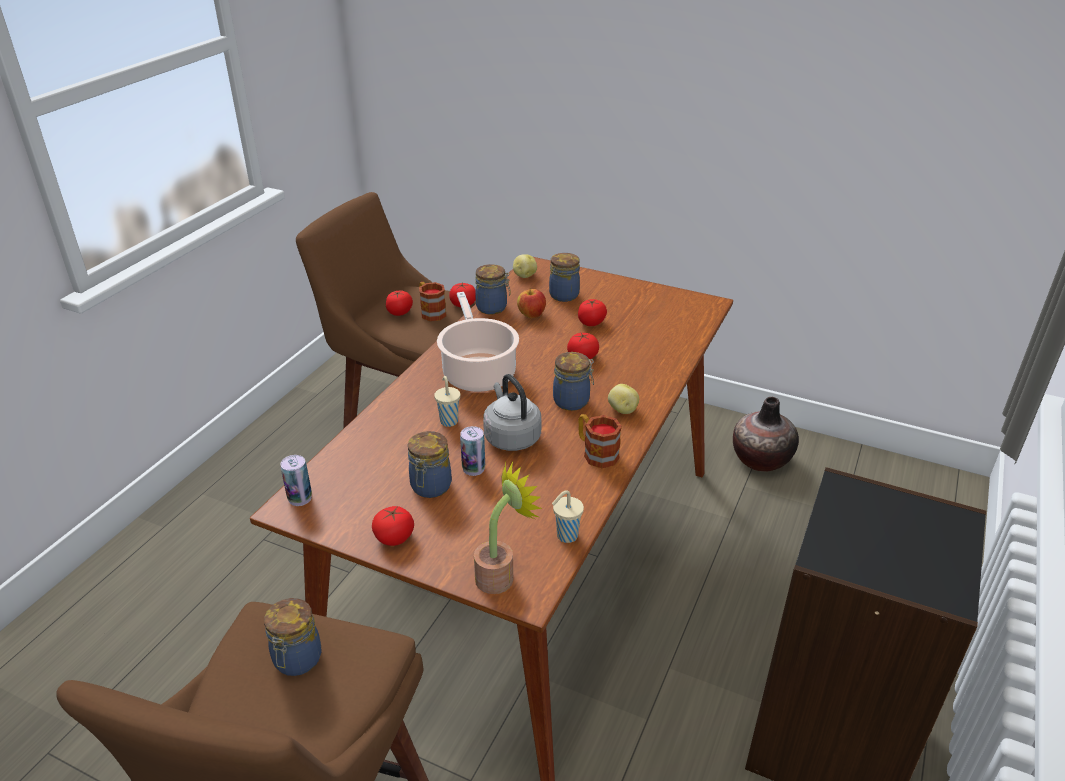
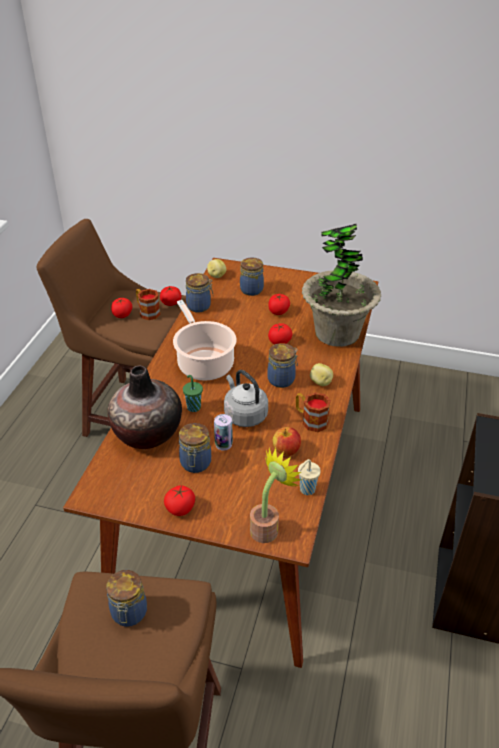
camera: 10 degrees left, 5 degrees up
(300, 498) = (98, 486): can -> none
(448, 421) = (193, 407): beige cup -> green cup
(531, 315) = (231, 309): apple -> apple (286, 451)
(661, 354) = (337, 333): none -> potted plant
(760, 459) = (398, 392): vase -> vase (147, 433)

